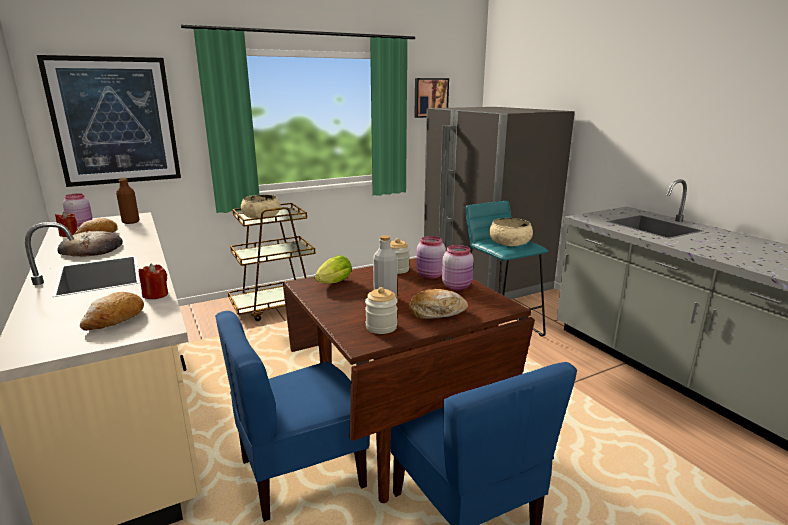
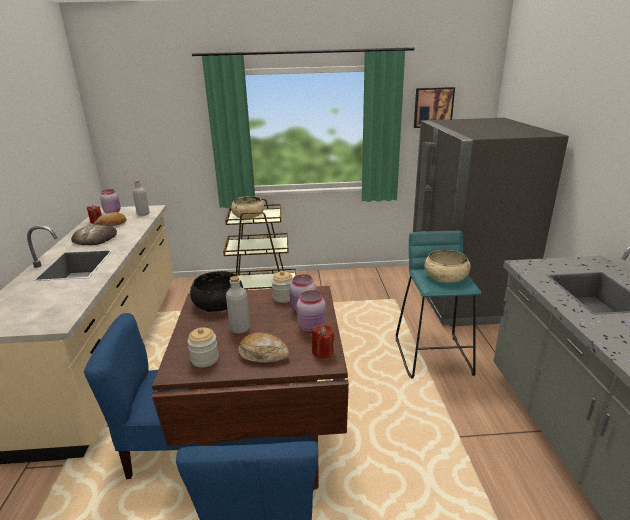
camera: 25 degrees right, 5 degrees up
(115, 121) = (147, 132): picture -> none
(115, 320) = (42, 310): bread -> none
(131, 222) = (143, 214): brown bottle -> grey bottle
(156, 295) = (85, 292): red candle -> red candle (323, 352)
(332, 284) = (218, 303): lettuce -> black bowl

